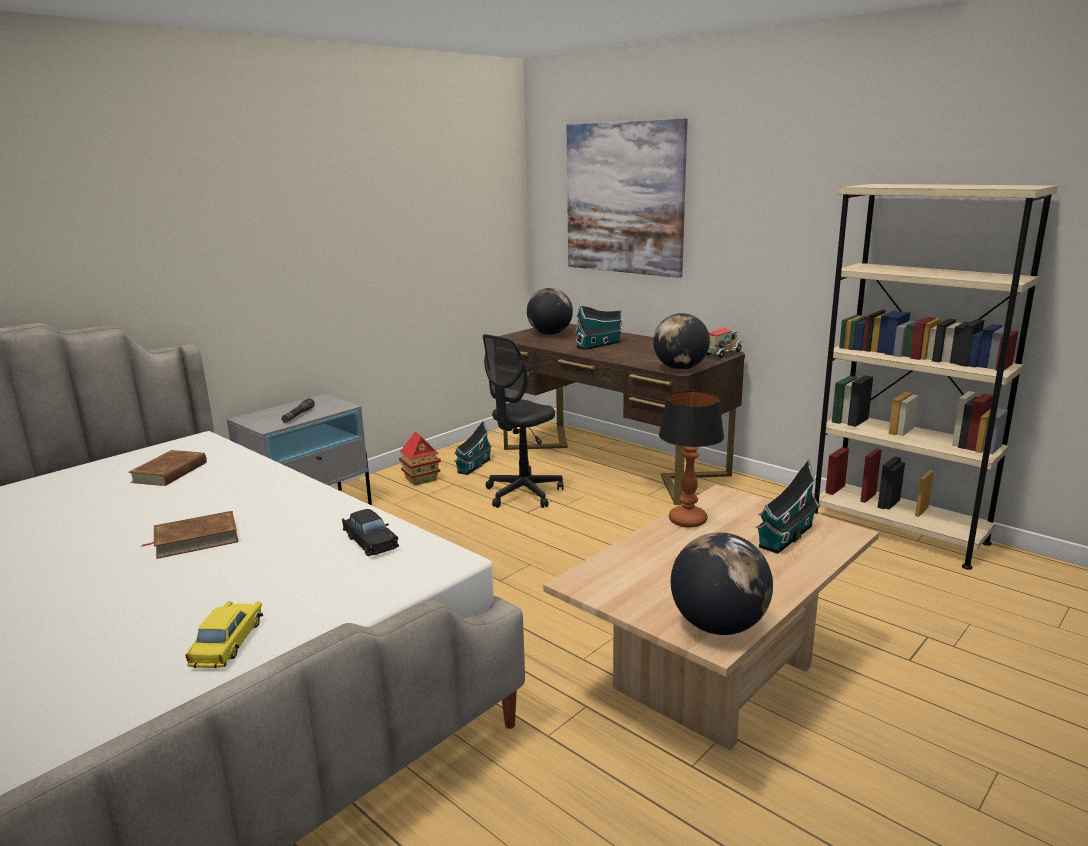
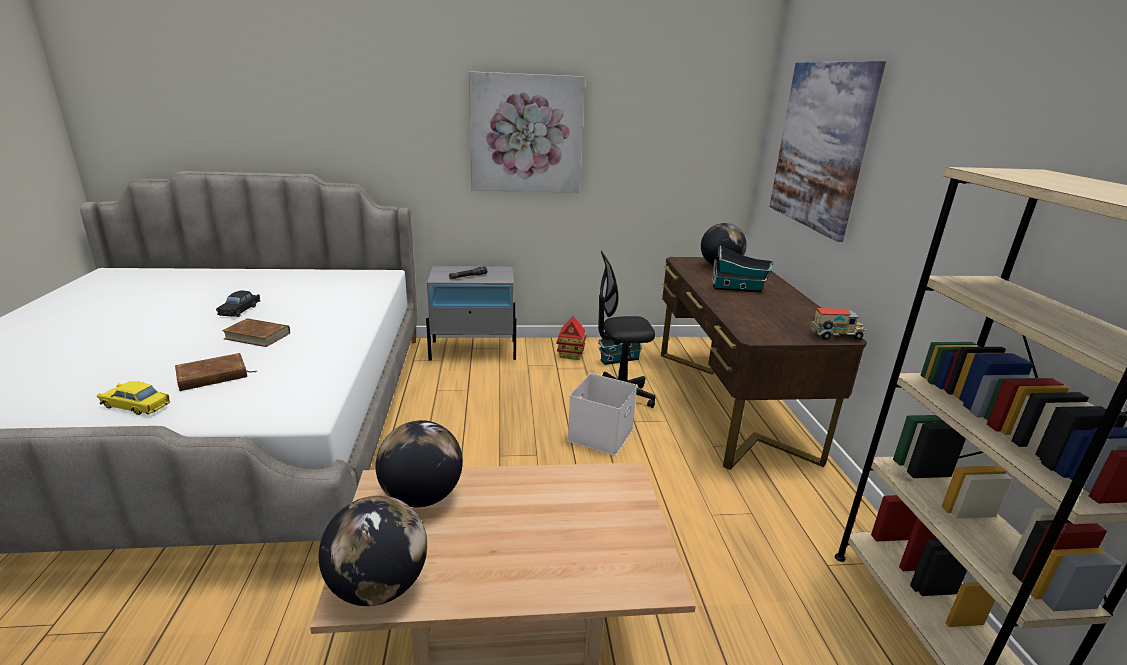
camera: 40 degrees right, 5 degrees up
(170, 472) = (334, 289): brown book -> brown book (213, 376)
(227, 643) = (136, 406): yellow toy car -> yellow toy car turned 120 degrees counterclockwise
(314, 225) = (526, 134): none -> picture
(370, 542) = (308, 380): black toy car -> black toy car (240, 310)
(554, 526) = (600, 434): none -> white storage box
(680, 368) = (758, 335): globe -> globe (422, 497)
(687, 520) = (551, 480): table lamp -> none
(784, 537) = (593, 548): toy house -> none

